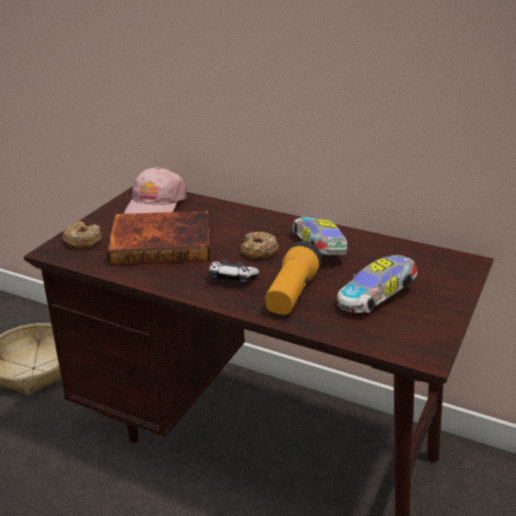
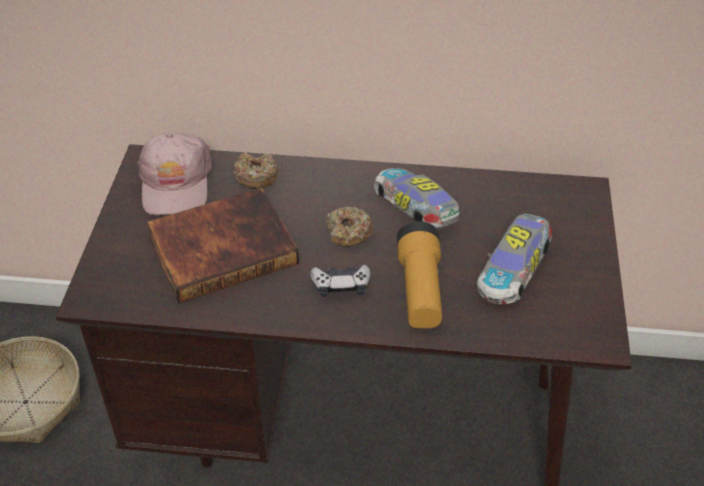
camera: 20 degrees left, 15 degrees up
(83, 241) = (119, 271): donut -> donut (256, 176)

